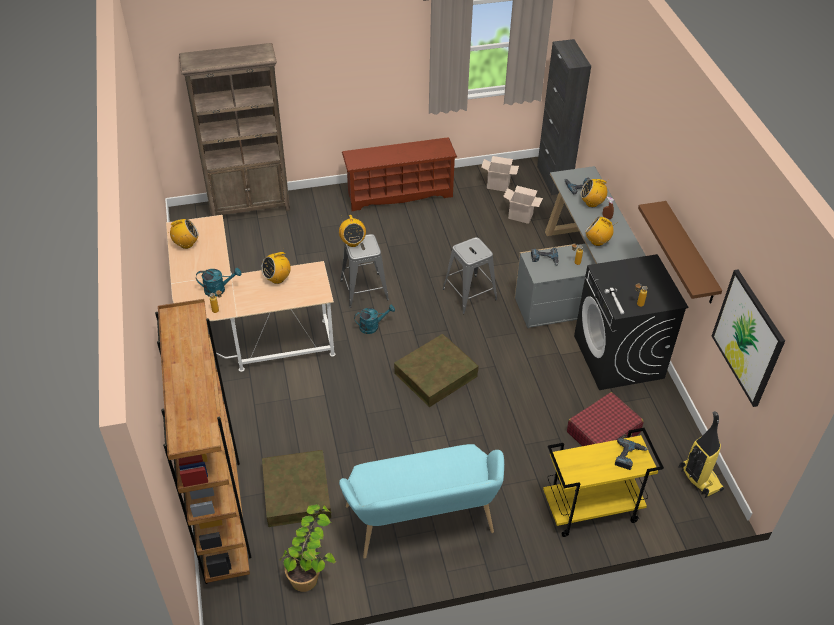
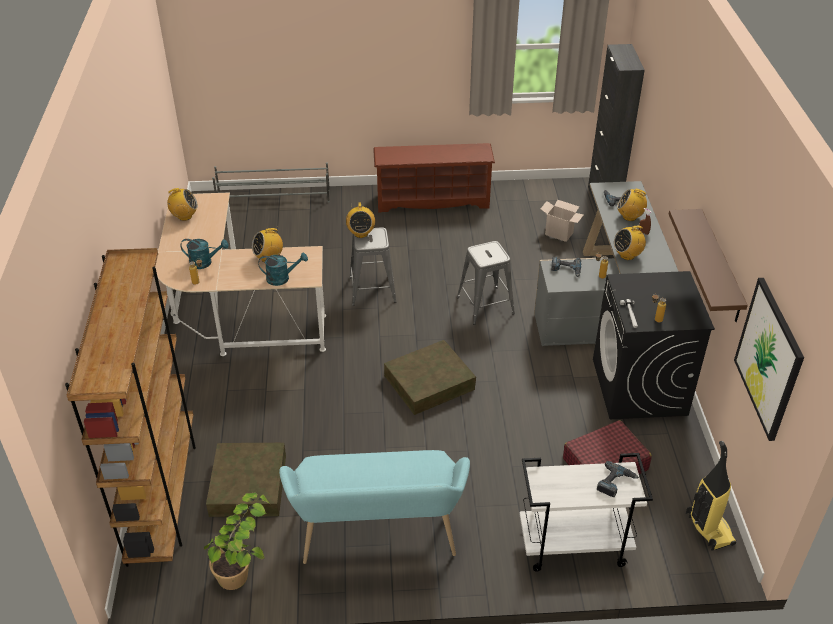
camera: 10 degrees right, 5 degrees down
(250, 206) = (274, 198): brown bookcase -> grey shoe rack
(372, 326) = (372, 326): turquoise watering can -> turquoise watering can (282, 278)
(499, 185) = (542, 201): cardboard box -> none
(590, 510) = (573, 546): yellow cart -> white cart
(597, 241) = (627, 255): radio -> radio turned 60 degrees counterclockwise

